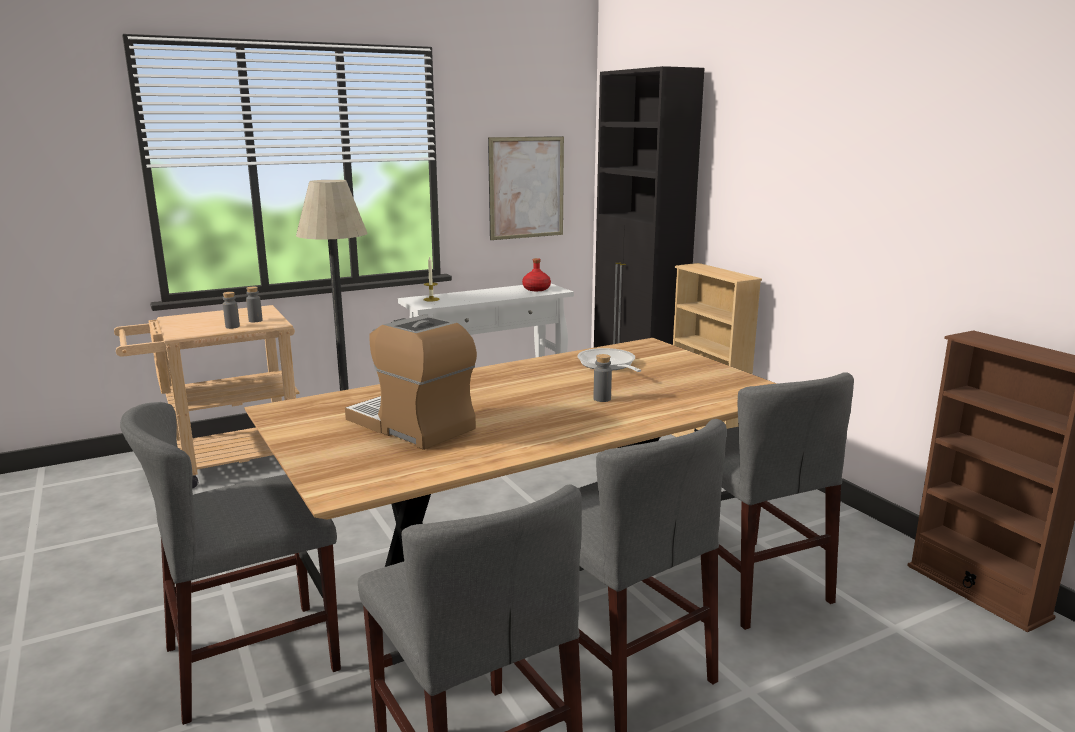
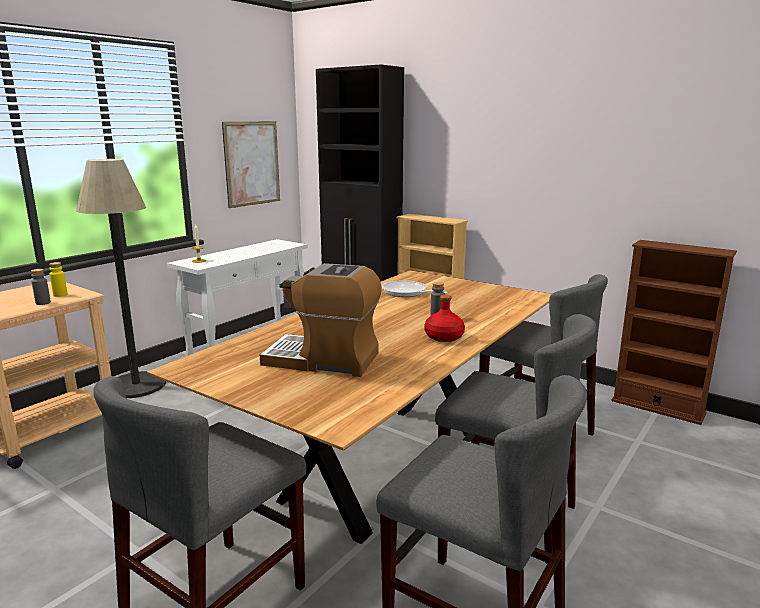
camera: 25 degrees left, 0 degrees up
(255, 320) = (60, 295): grey bottle -> yellow bottle
(536, 289) = (276, 245): red bottle -> red bottle (444, 337)

